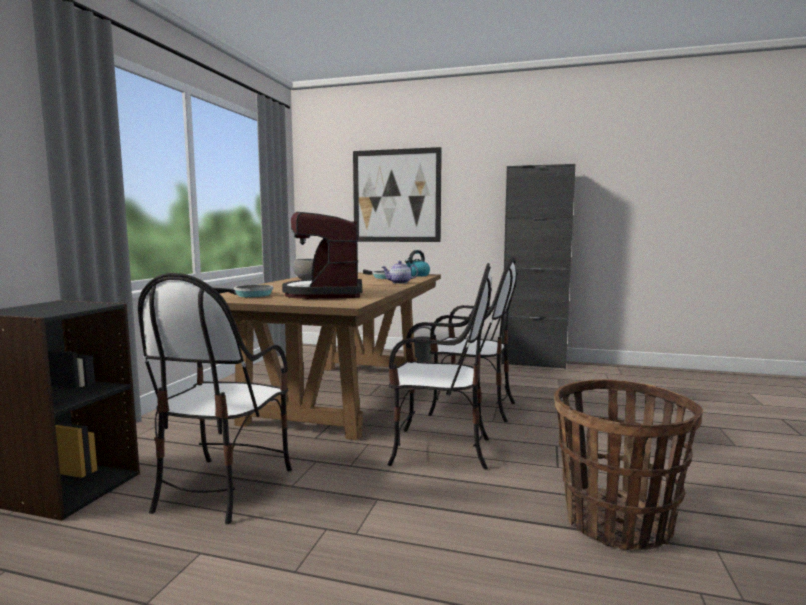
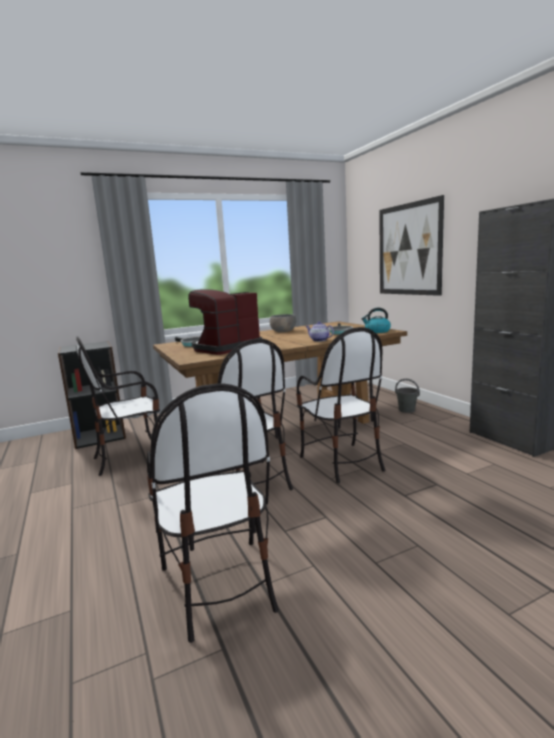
camera: 50 degrees right, 5 degrees up
(617, 523) = (218, 585): basket -> chair

